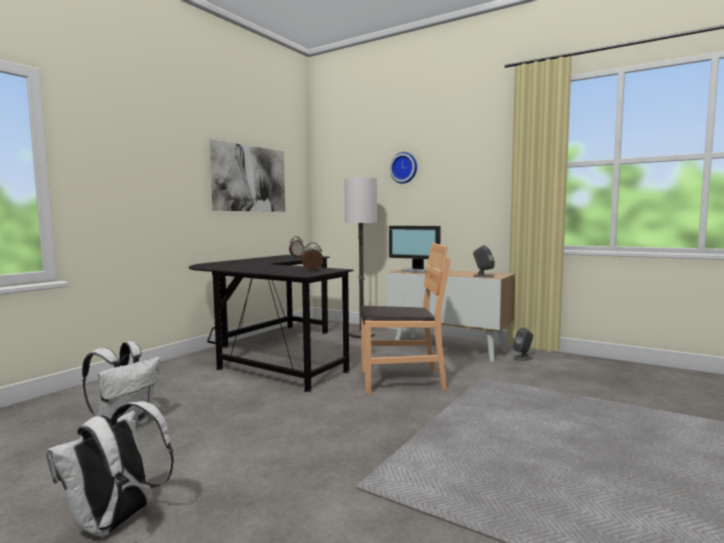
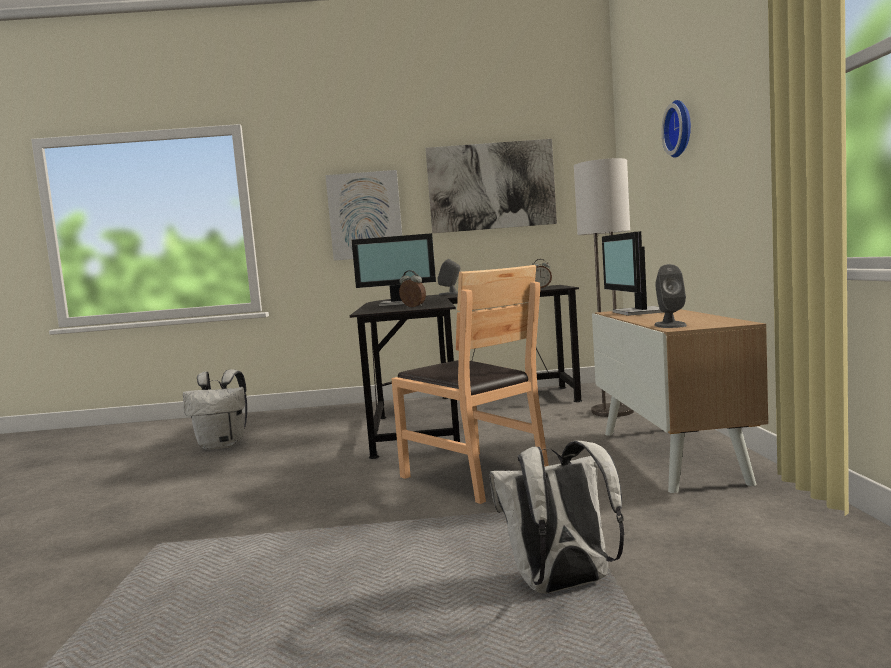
camera: 55 degrees right, 0 degrees up
(116, 523) = (70, 500): white backpack -> white backpack (562, 586)
(162, 189) = (365, 215): none -> picture
(262, 268) = (399, 303): none -> monitor
(523, 358) = (746, 504): grey speaker -> grey speaker (450, 293)

